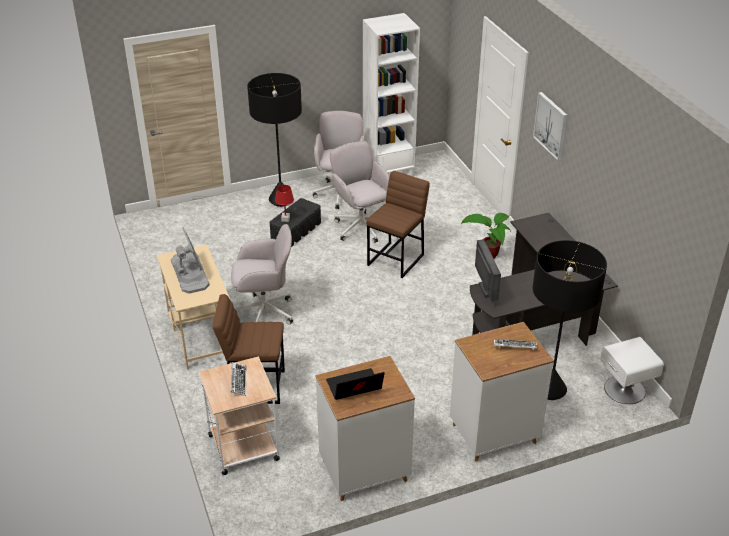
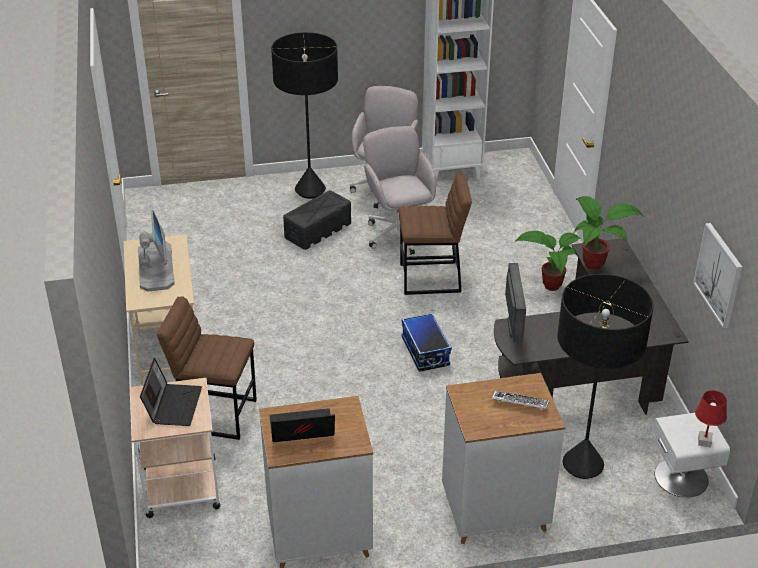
camera: 10 degrees right, 0 degrees up
(238, 381) = (173, 405): keyboard -> laptop
(265, 313) = (253, 327): grey office chair -> none
(285, 219) = (303, 214): red table lamp -> red table lamp (704, 442)
(396, 259) = (432, 278): brown chair -> brown chair turned 45 degrees clockwise
(406, 317) = (424, 351): none -> storage box
(533, 234) = (596, 264): none -> potted plant
(551, 125) = (634, 126): picture -> picture (719, 275)

